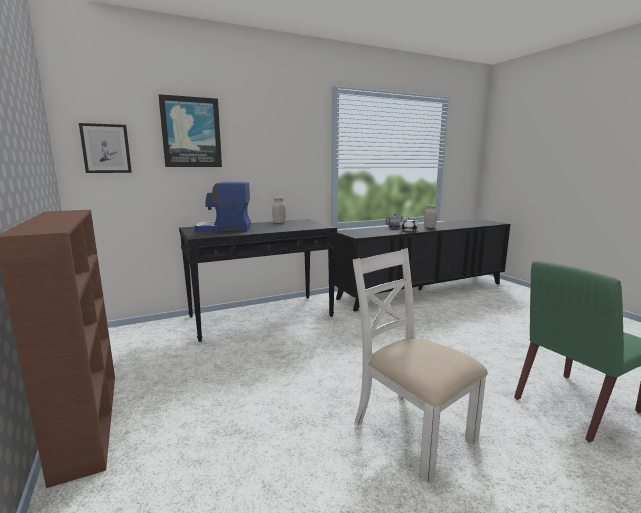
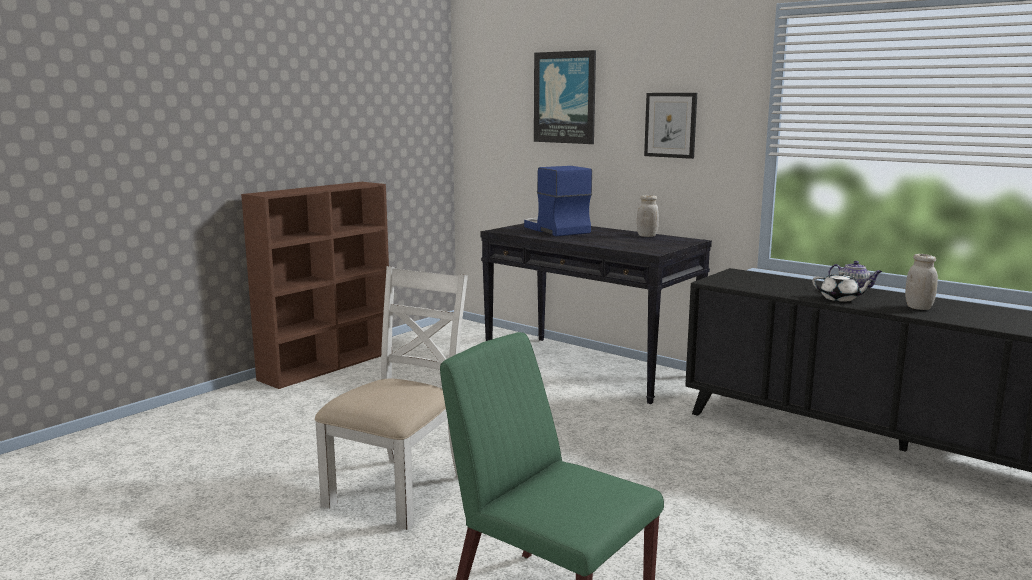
camera: 65 degrees right, 0 degrees up
(106, 148) = (488, 118): picture -> picture (670, 125)

